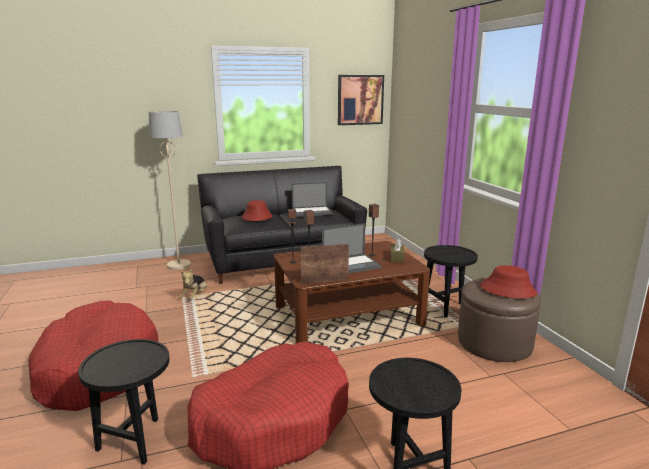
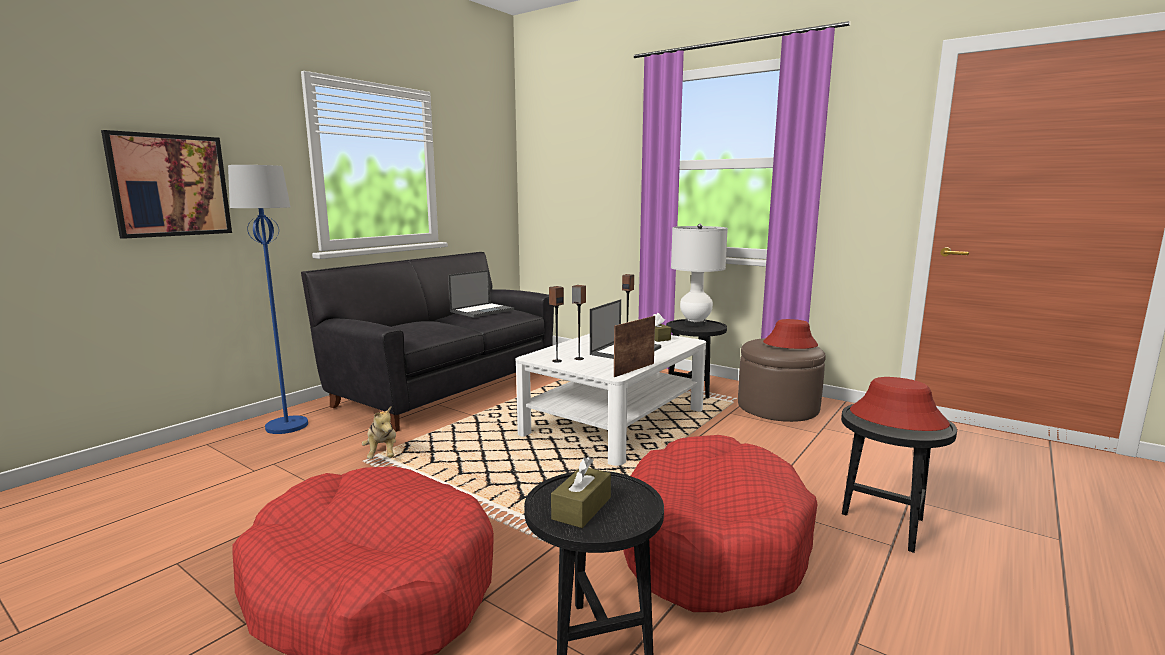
camera: 35 degrees left, 5 degrees down
(116, 361) = (581, 508): none -> brown tissue box
(179, 265) = (287, 426): beige floor lamp -> blue floor lamp
(256, 217) = (421, 325): red hat -> red hat (897, 418)
(348, 315) = (614, 421): brown coffee table -> white coffee table
(360, 100) = (488, 167): picture -> picture (170, 185)
(454, 252) = (695, 324): none -> white table lamp

